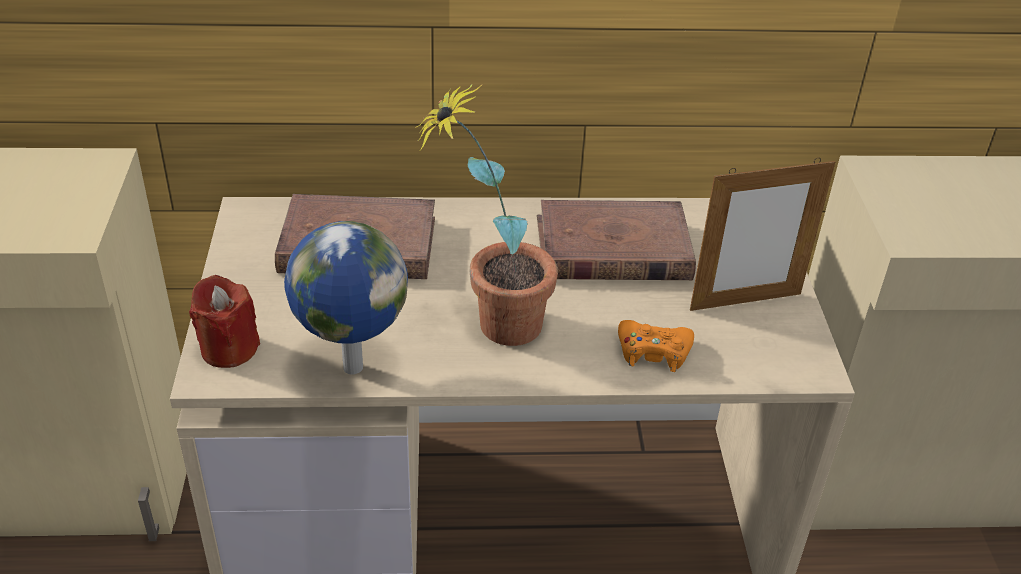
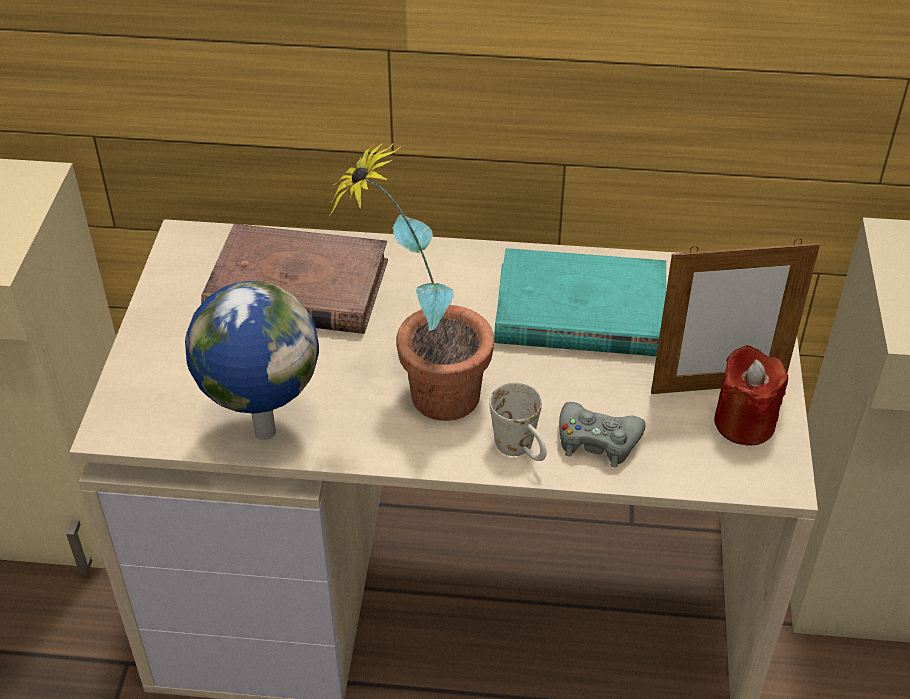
camera: 10 degrees right, 5 degrees up
(229, 349) = (139, 399): red candle -> red candle (744, 423)
(589, 365) = (521, 450): none -> white mug
(612, 249) = (579, 311): brown book -> turquoise book
(653, 352) = (597, 441): orange game controller -> grey game controller

